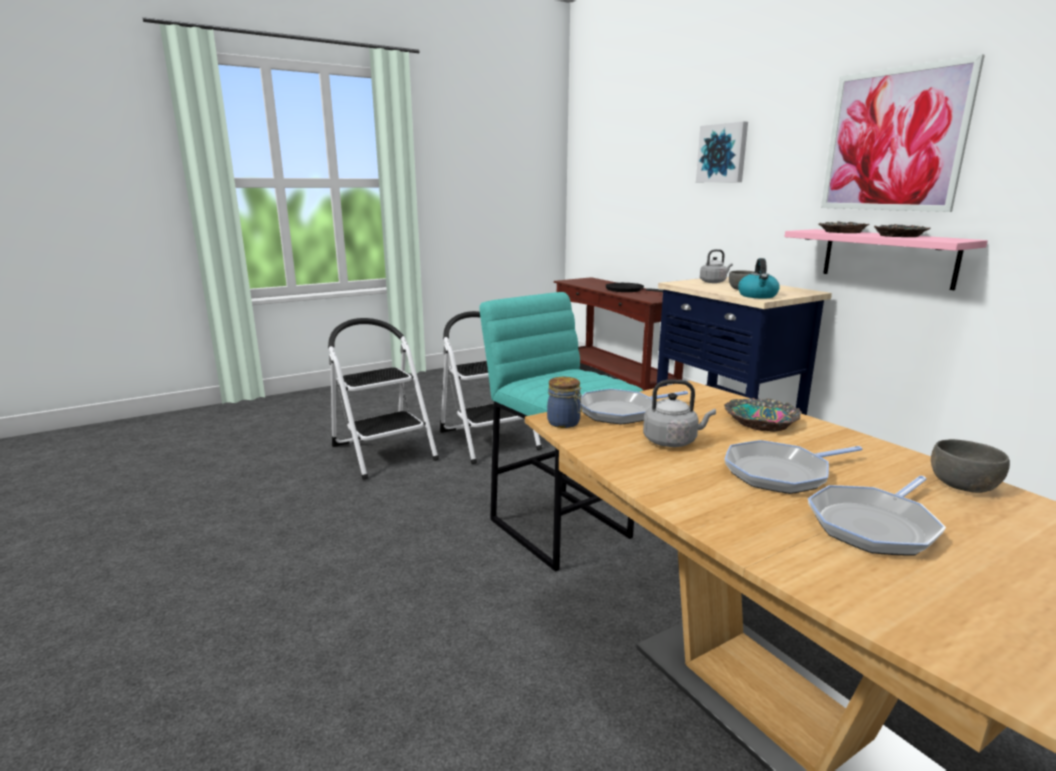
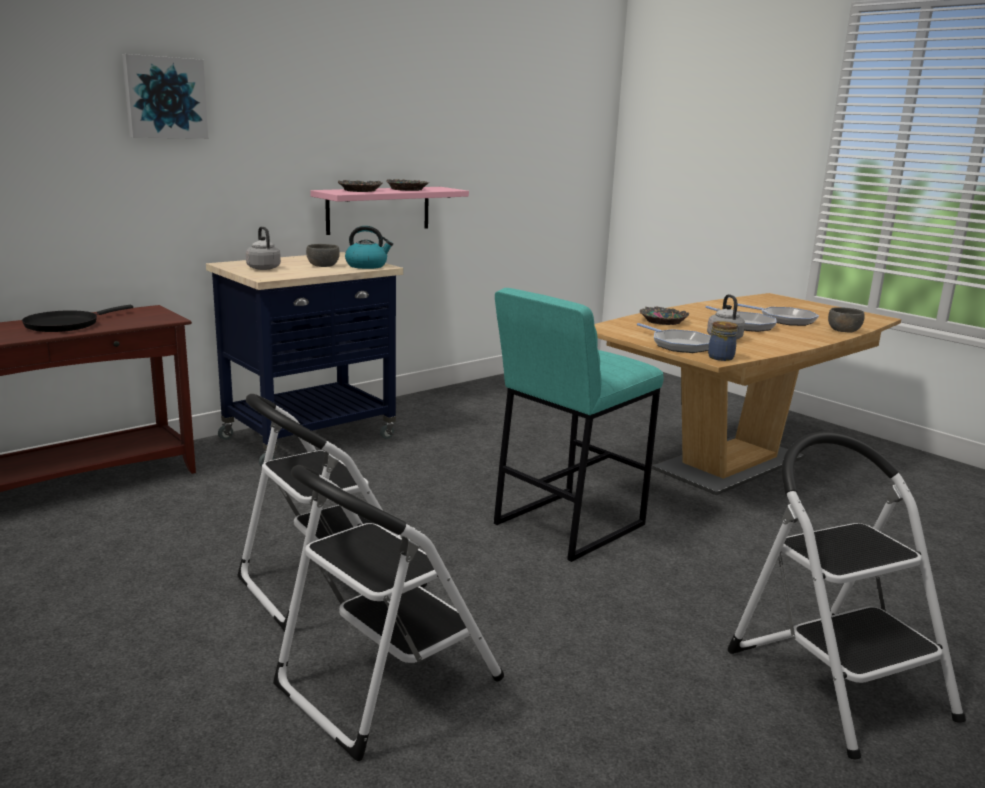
camera: 100 degrees left, 0 degrees up
(257, 612) = (833, 680): none -> step ladder
(894, 140) = (366, 103): picture -> none
(962, 485) = (719, 305): grey bowl -> grey bowl (843, 331)

